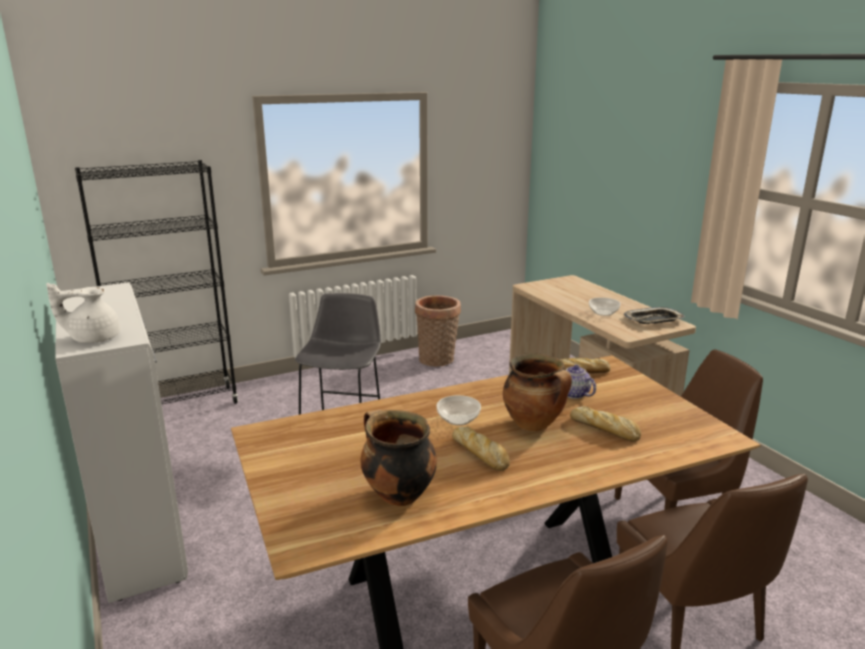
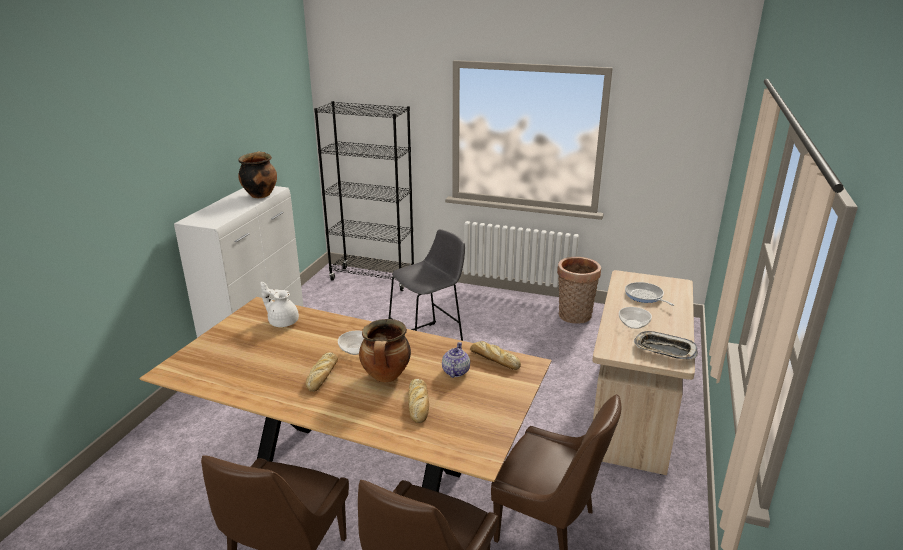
camera: 45 degrees right, 5 degrees up
(93, 338) = (205, 217): white teapot -> white teapot (282, 321)
(397, 494) = (245, 372): cooking pot -> cooking pot (260, 195)
(570, 293) = (645, 296): none -> frying pan

